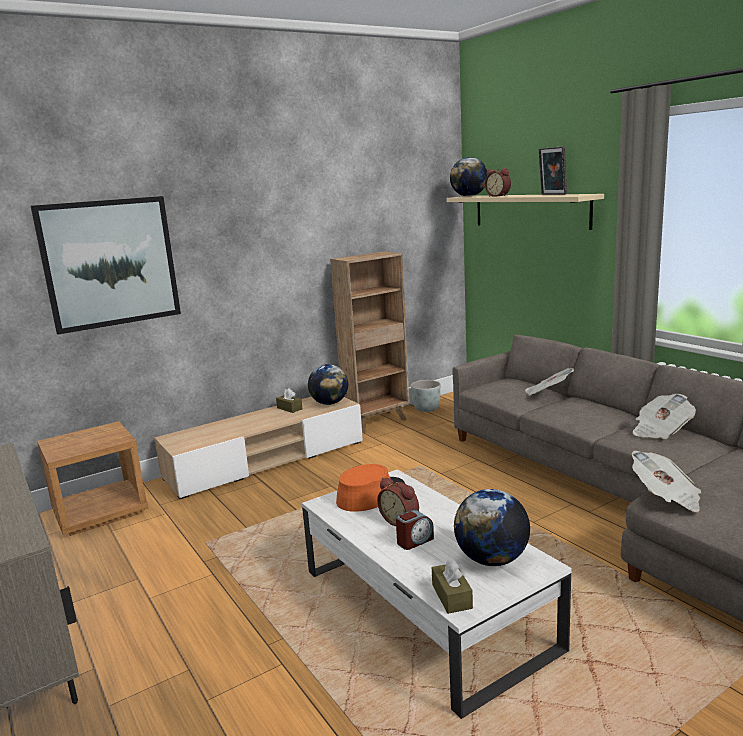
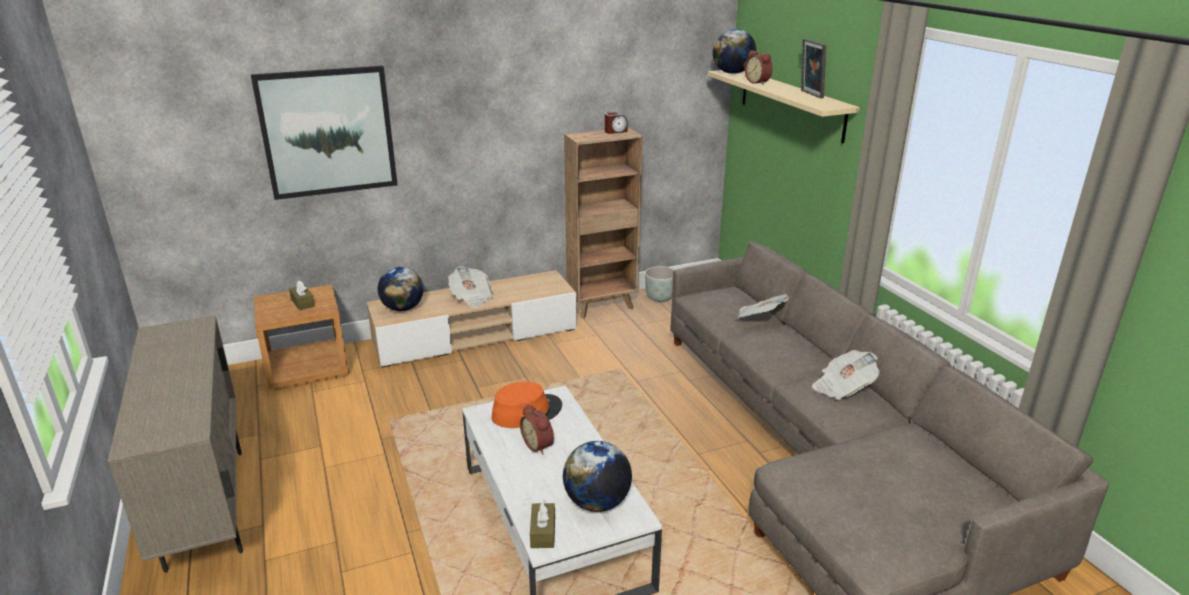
camera: 10 degrees right, 10 degrees up
(289, 408) = (505, 286): brown tissue box -> brown tissue box (302, 303)
(329, 403) = (547, 286): globe -> globe (403, 308)
(414, 541) = (540, 469): alarm clock -> alarm clock (615, 131)
(666, 497) = (792, 469): newspaper -> newspaper (471, 298)

